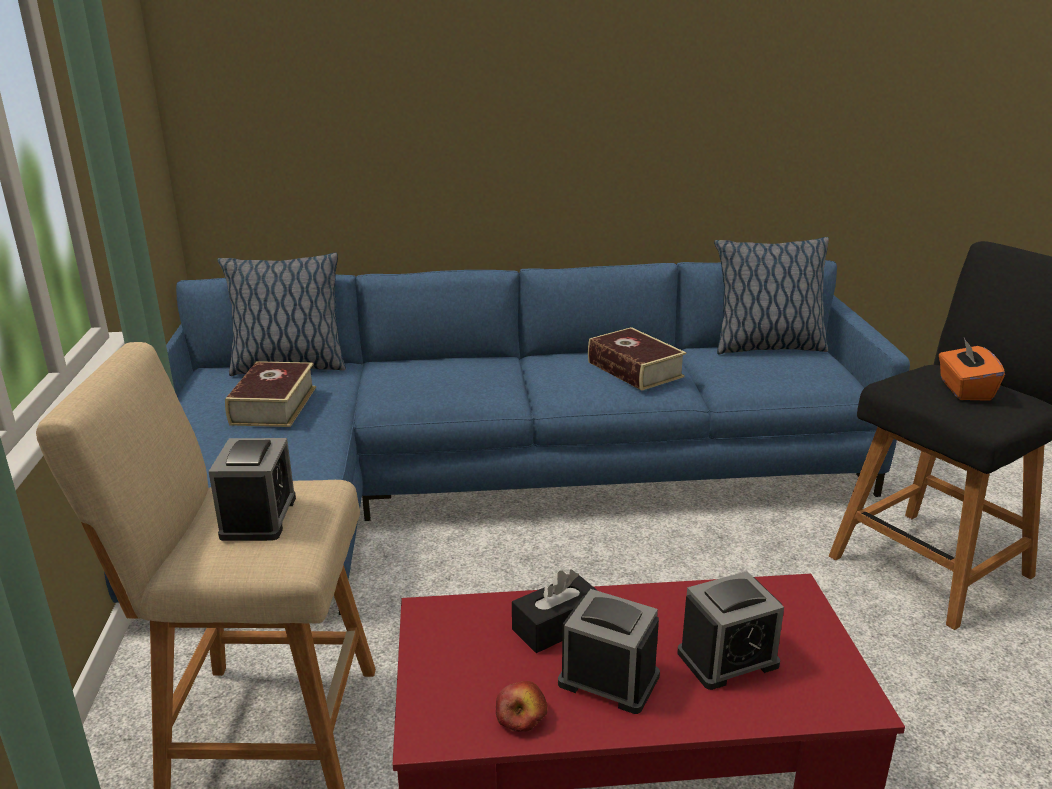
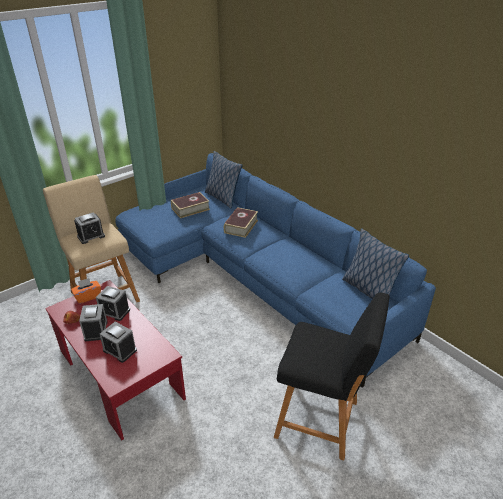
camera: 55 degrees right, 10 degrees up
(557, 626) = (114, 311): black tissue box -> alarm clock
(635, 369) = (298, 264): book -> book (241, 226)
(964, 390) = (315, 349): orange tissue box -> orange tissue box (88, 297)

